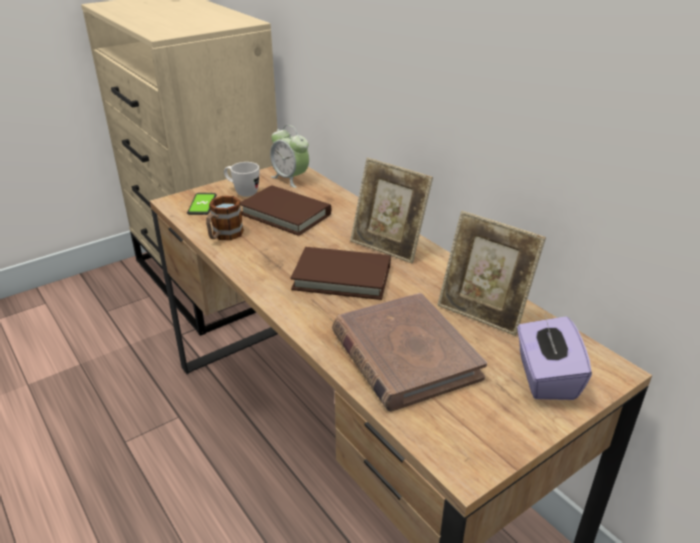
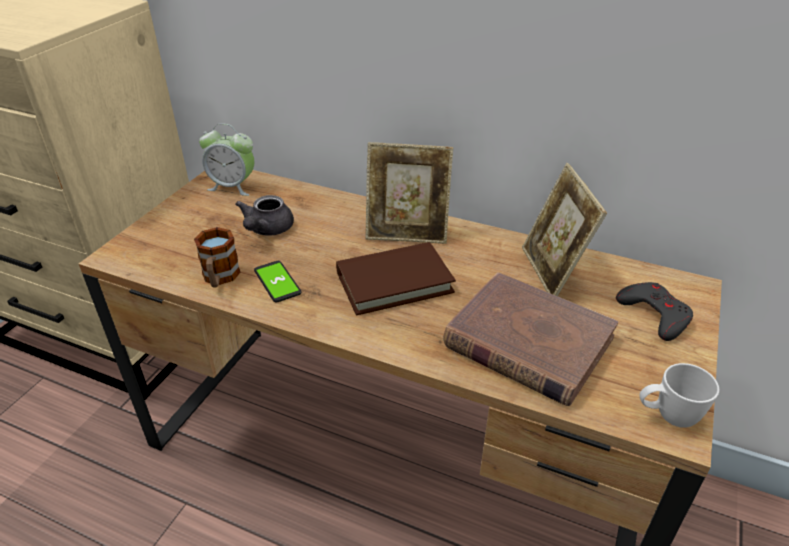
camera: 30 degrees left, 5 degrees up
(202, 204) = (155, 248): phone -> phone (277, 282)
(242, 192) = (191, 218): white mug -> white mug (667, 416)
(285, 214) = (267, 230): brown book -> grey teapot
(482, 313) = (552, 272): picture frame -> picture frame turned 75 degrees clockwise
(545, 377) = (654, 314): purple tissue box -> grey game controller

